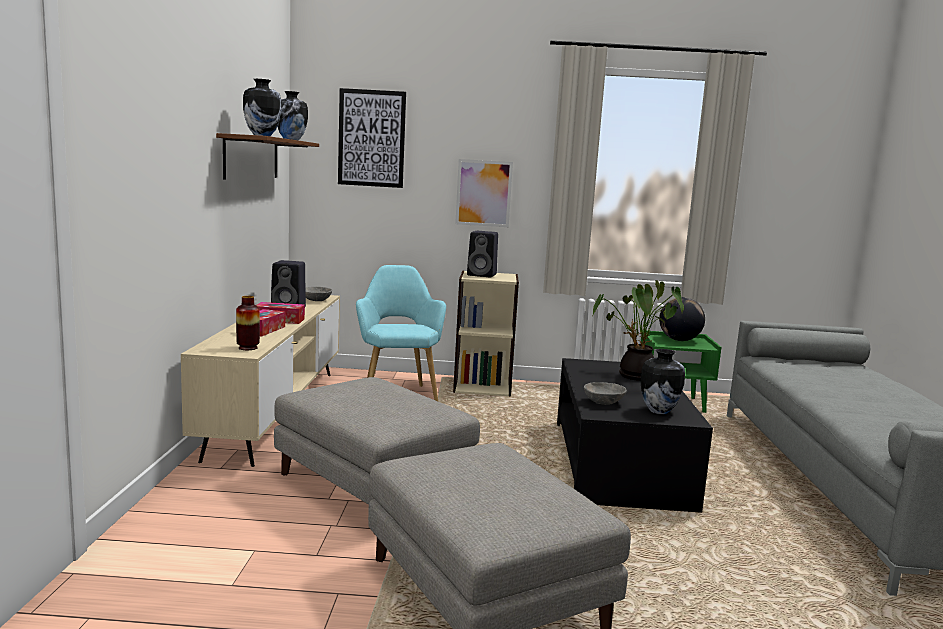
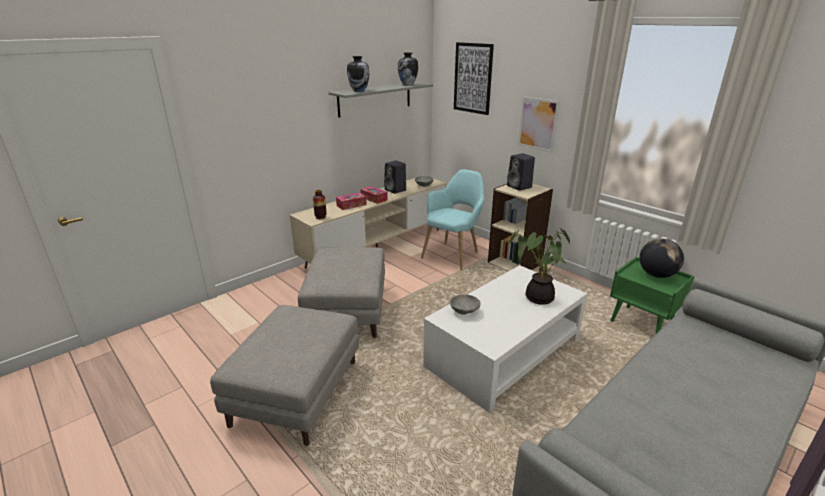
camera: 45 degrees right, 15 degrees up
(252, 158) = (375, 99): brown shelf -> grey shelf
(619, 462) = (504, 353): black coffee table -> white coffee table
(658, 411) = (486, 332): vase -> none

